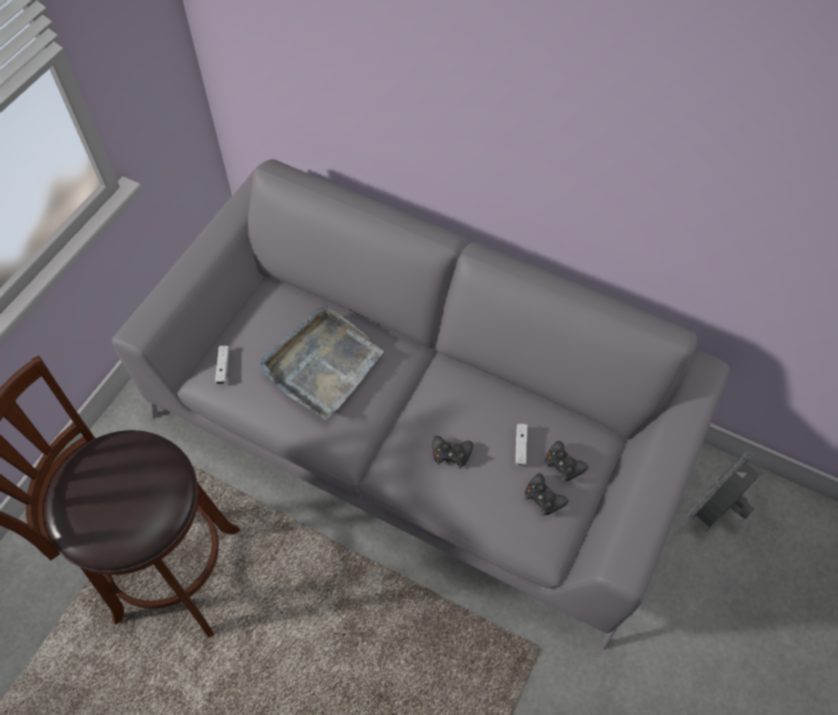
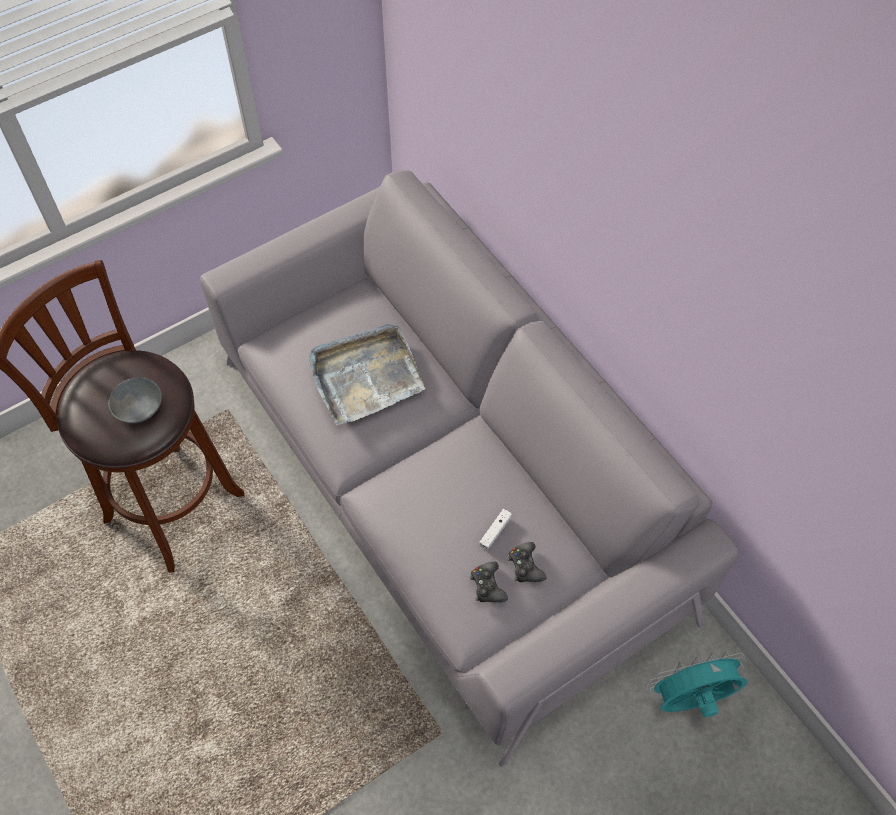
camera: 30 degrees right, 0 degrees up
(139, 490) = (138, 406): none -> grey bowl
(223, 367) = (283, 341): white game controller -> none
(451, 454) = (429, 507): black game controller -> none
(713, 512) = (690, 701): grey fan -> turquoise fan

